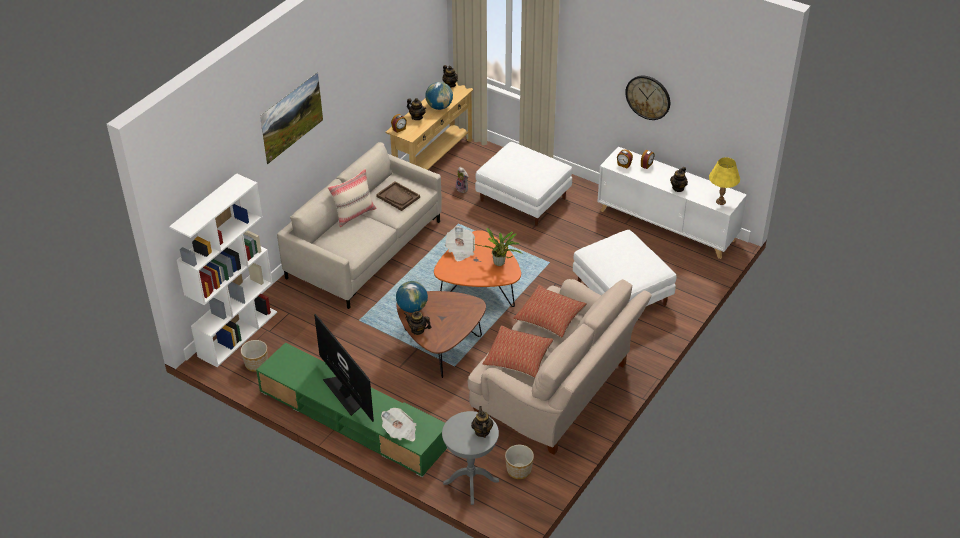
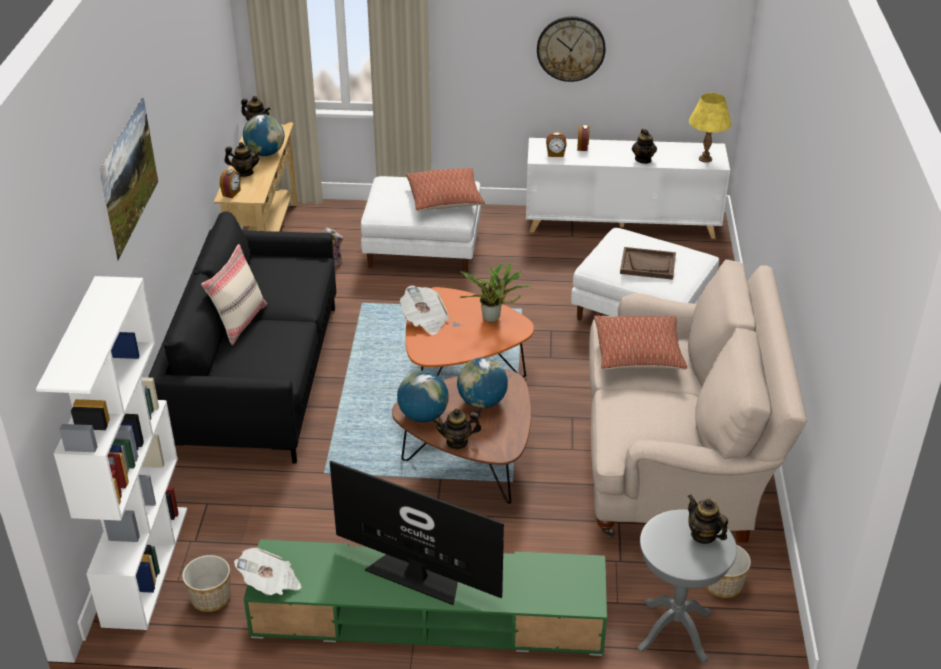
camera: 30 degrees left, 5 degrees down
(365, 249) = (257, 377): beige sofa -> black sofa
(398, 197) = (287, 280): brown tray -> brown tray (648, 265)
(400, 432) = (546, 596): newspaper -> newspaper (270, 584)
(450, 312) = (482, 402): none -> globe
(518, 358) = (647, 420): pillow -> pillow (445, 199)

